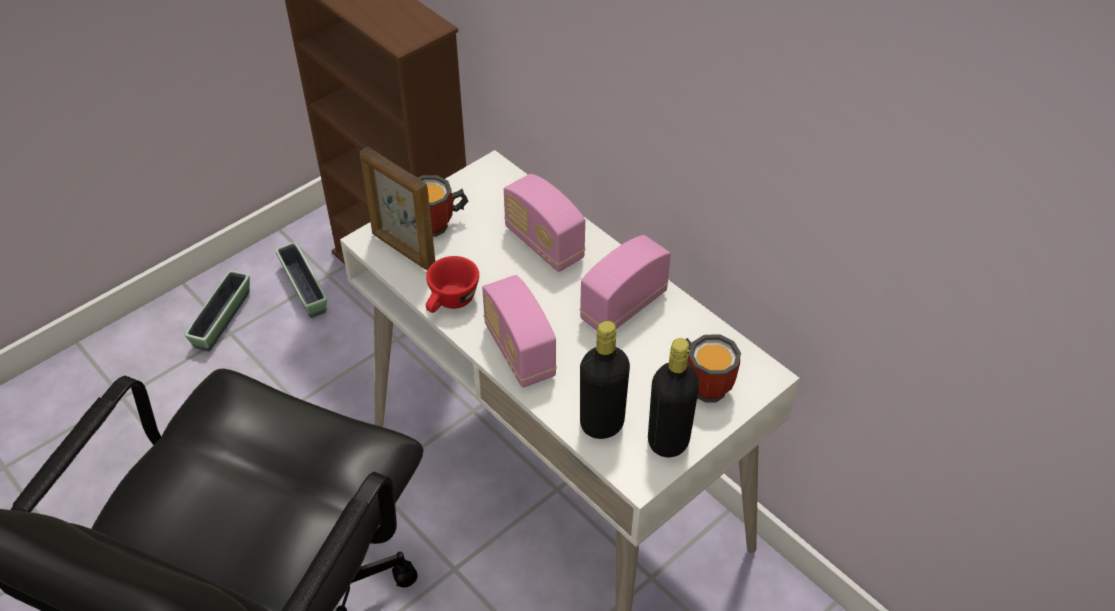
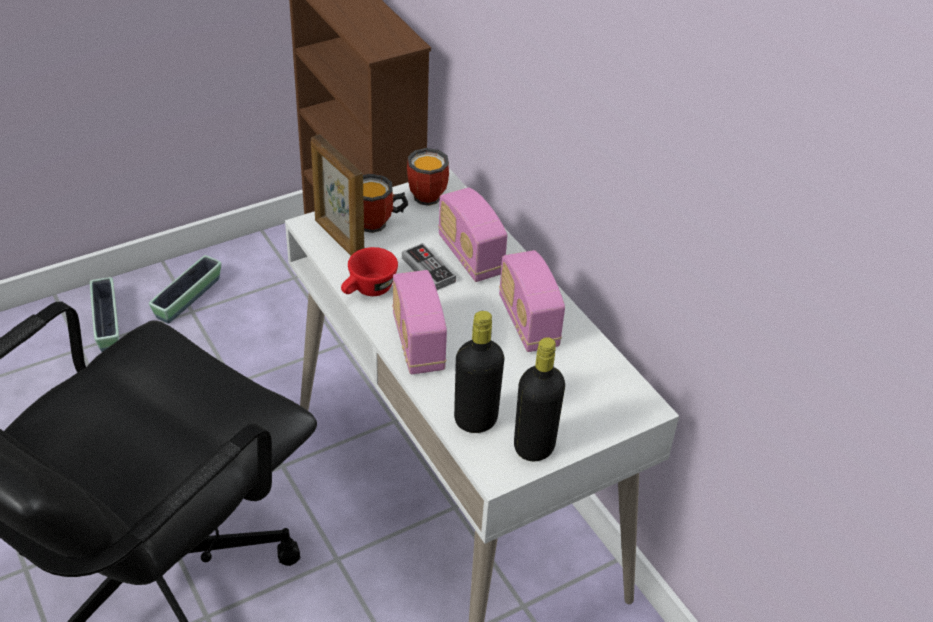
camera: 10 degrees right, 5 degrees down
(304, 289) = (269, 285): planter -> planter (107, 324)
(505, 267) = (428, 270): none -> game controller
(623, 306) = (528, 322): radio -> radio turned 75 degrees counterclockwise
(706, 383) = (586, 403): mug -> mug (426, 193)

